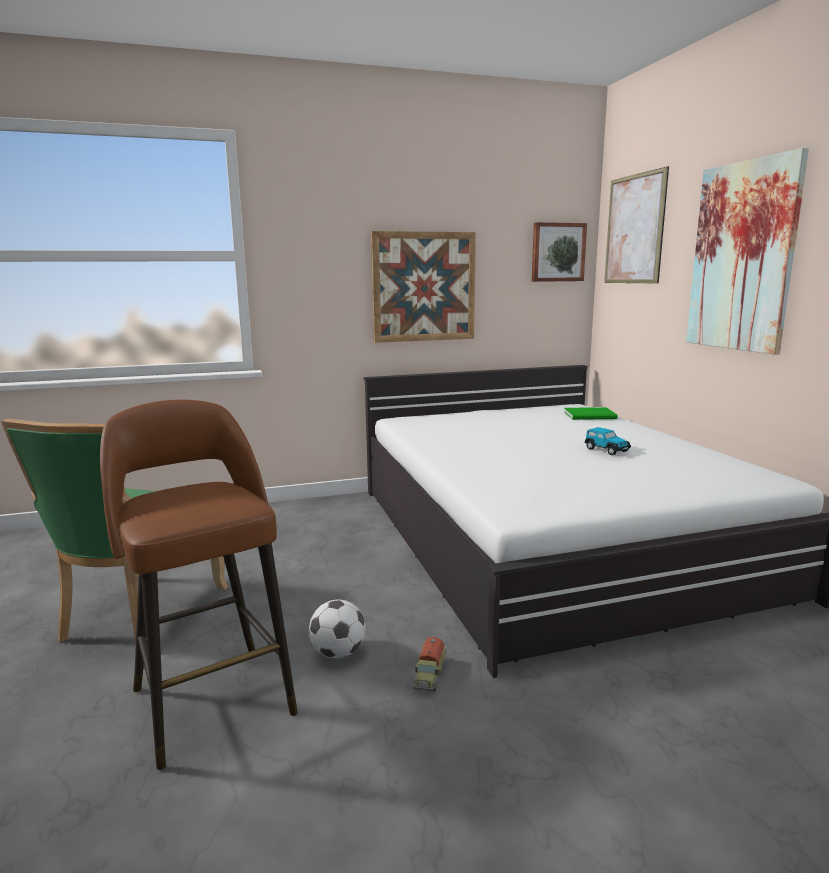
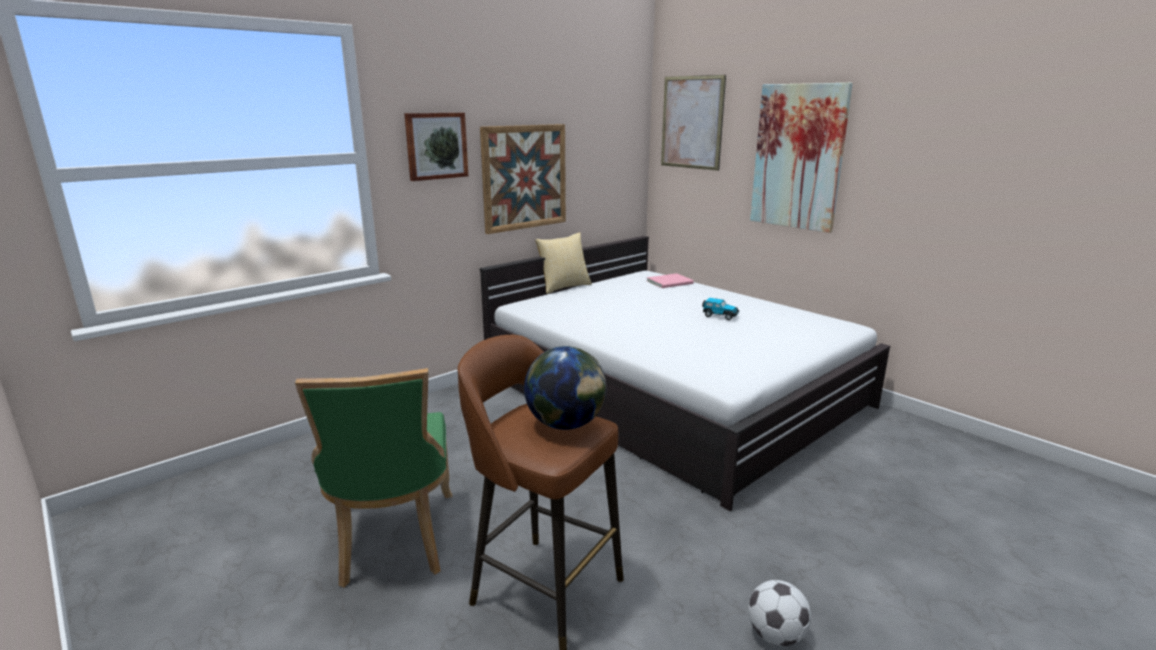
camera: 25 degrees left, 5 degrees up
(210, 502) = (565, 425): none -> globe
(338, 653) = (605, 524): football -> football (775, 635)
(429, 675) = (686, 521): toy truck -> none
(465, 409) = (563, 287): none -> pillow
(557, 252) = (623, 139): picture -> picture (436, 146)
(591, 415) = (671, 282): green book -> pink book

